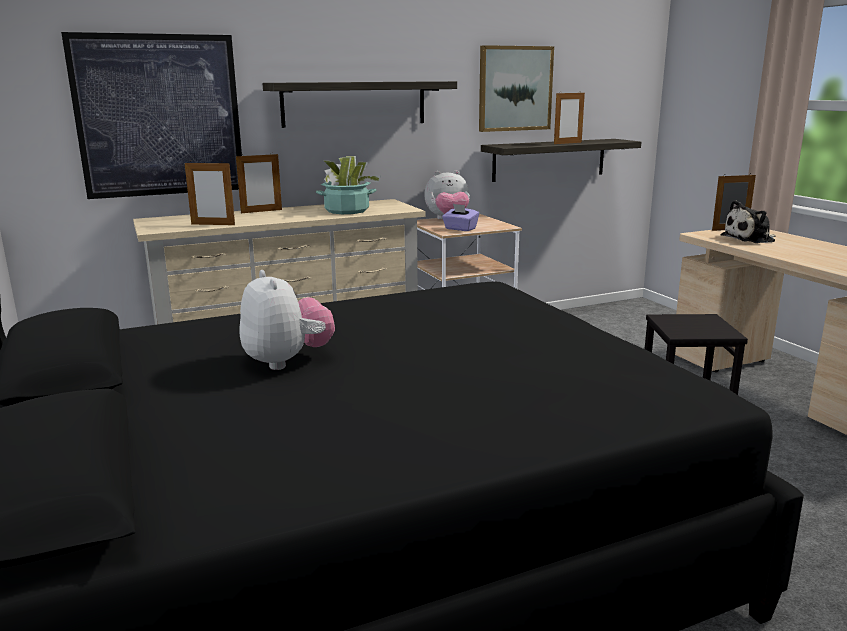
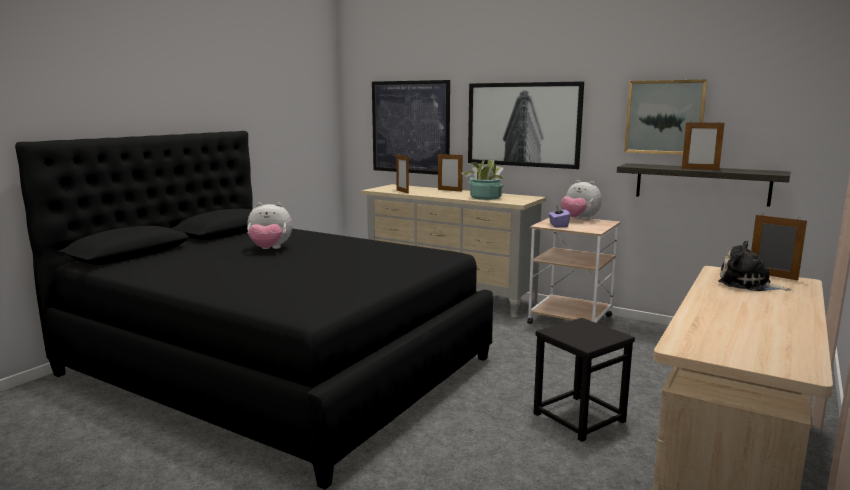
camera: 55 degrees right, 5 degrees down
(287, 361) = (269, 249): plush toy -> plush toy turned 60 degrees clockwise
(354, 103) = (523, 124): shelf -> picture

